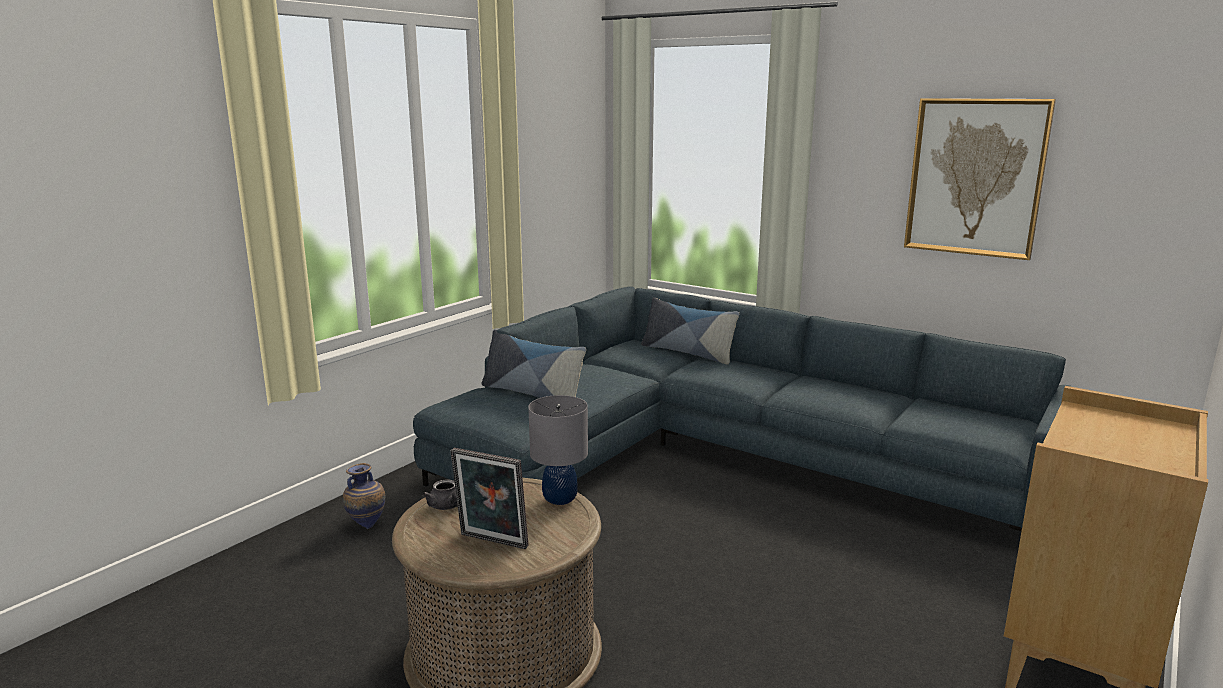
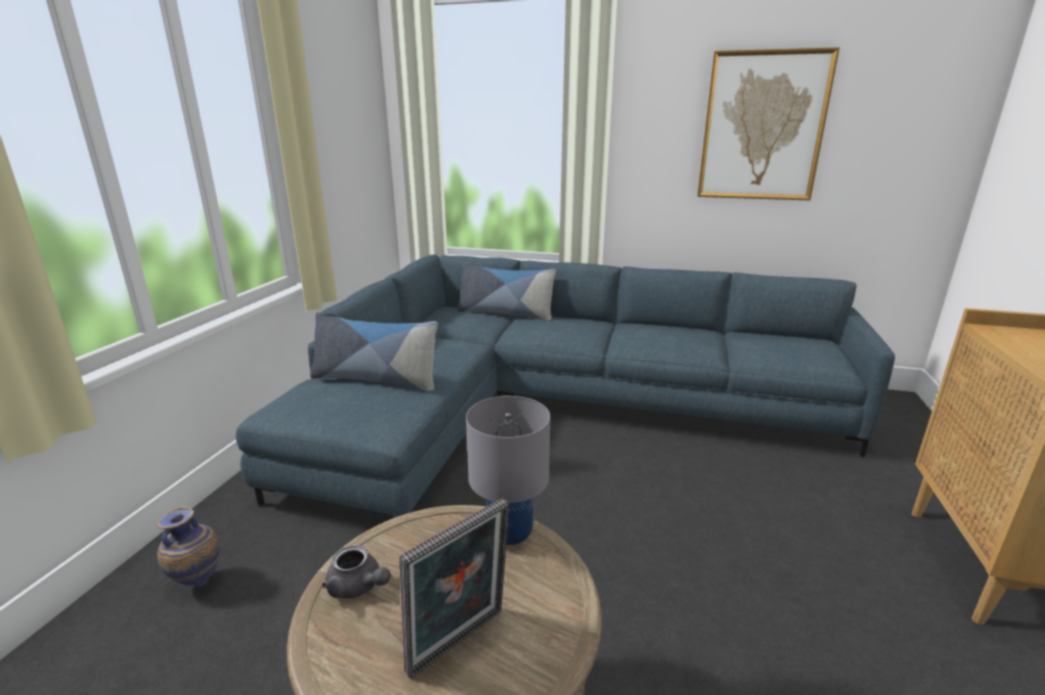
camera: 20 degrees left, 5 degrees up
(492, 542) = (460, 645): picture frame -> picture frame turned 45 degrees counterclockwise

